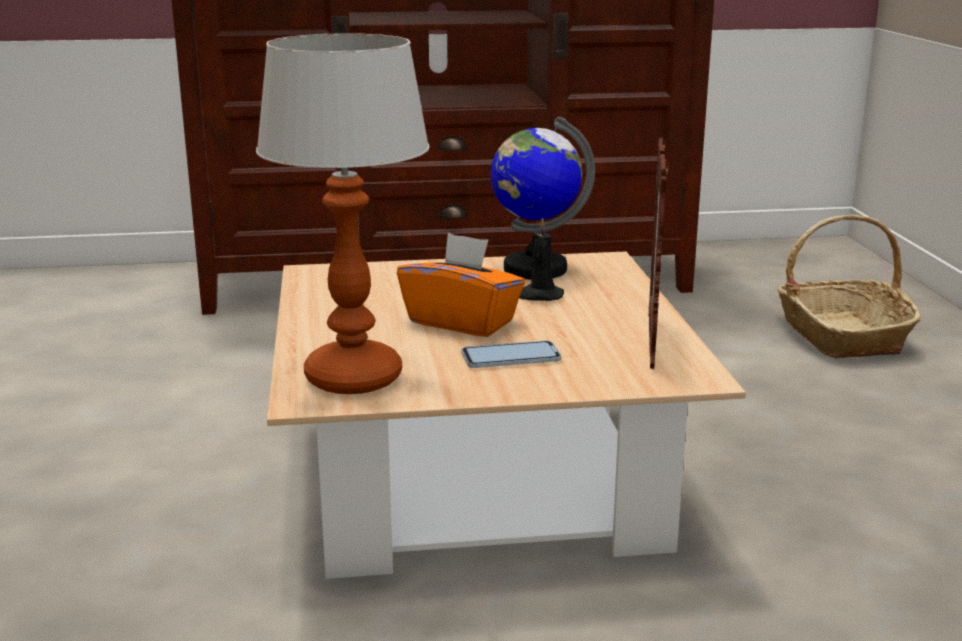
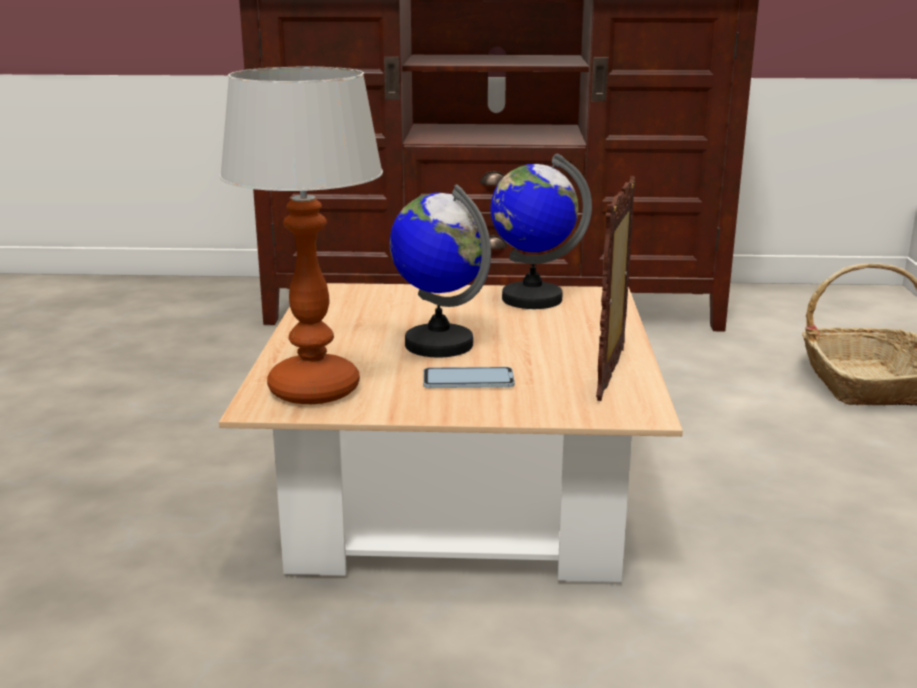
camera: 10 degrees right, 0 degrees up
(462, 322) = (439, 344): orange tissue box -> globe
(538, 296) = (523, 324): black candle -> none

